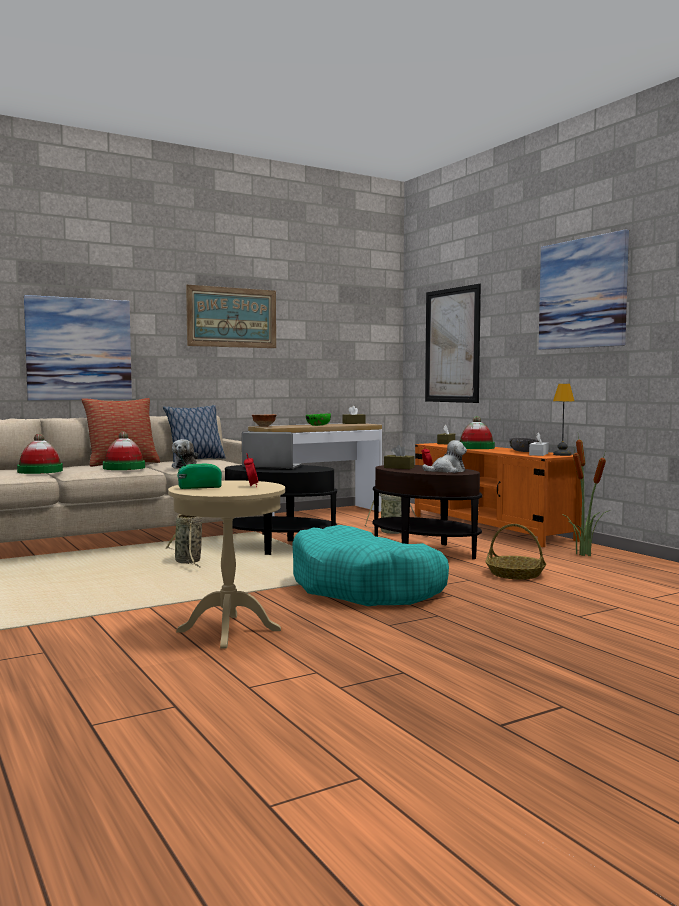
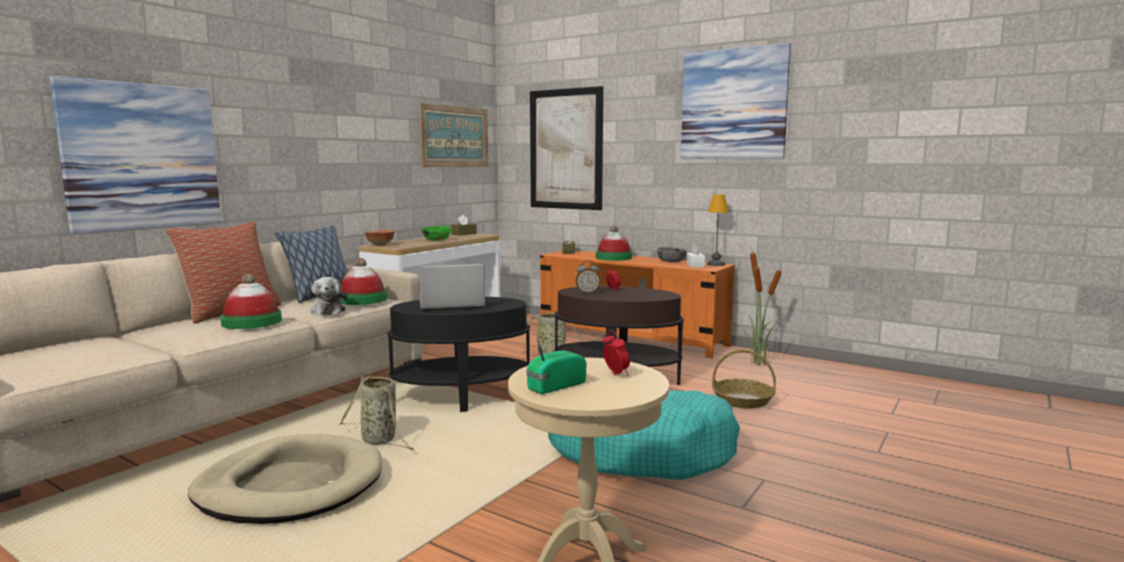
camera: 25 degrees left, 5 degrees up
(40, 471) = (130, 342): hat -> hat (362, 300)
(105, 574) = (290, 486): none -> beige dog bed
(232, 317) = (333, 114): picture -> picture (455, 137)
(399, 467) = (587, 293): brown tissue box -> alarm clock
(447, 471) = (646, 294): plush toy -> none

